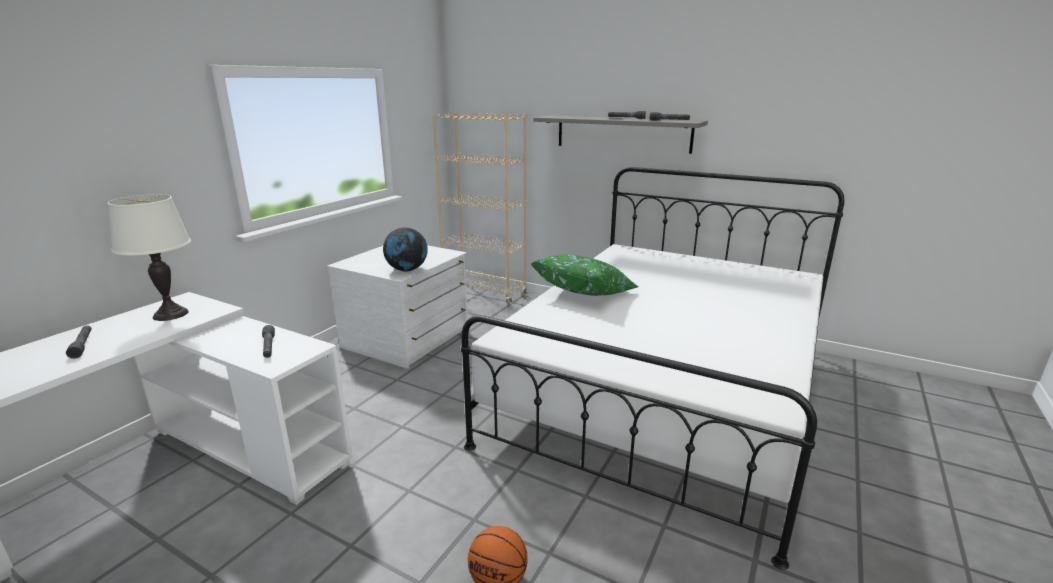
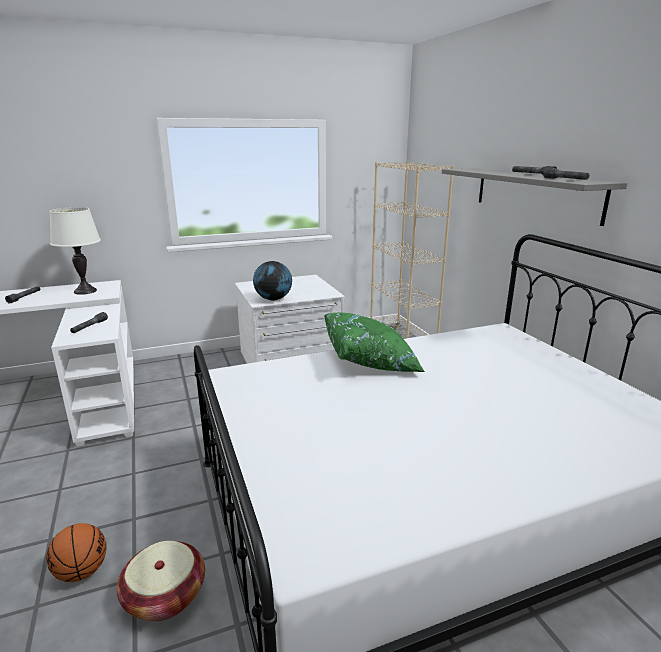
camera: 40 degrees right, 0 degrees up
(592, 545) = (165, 596): none -> basket

